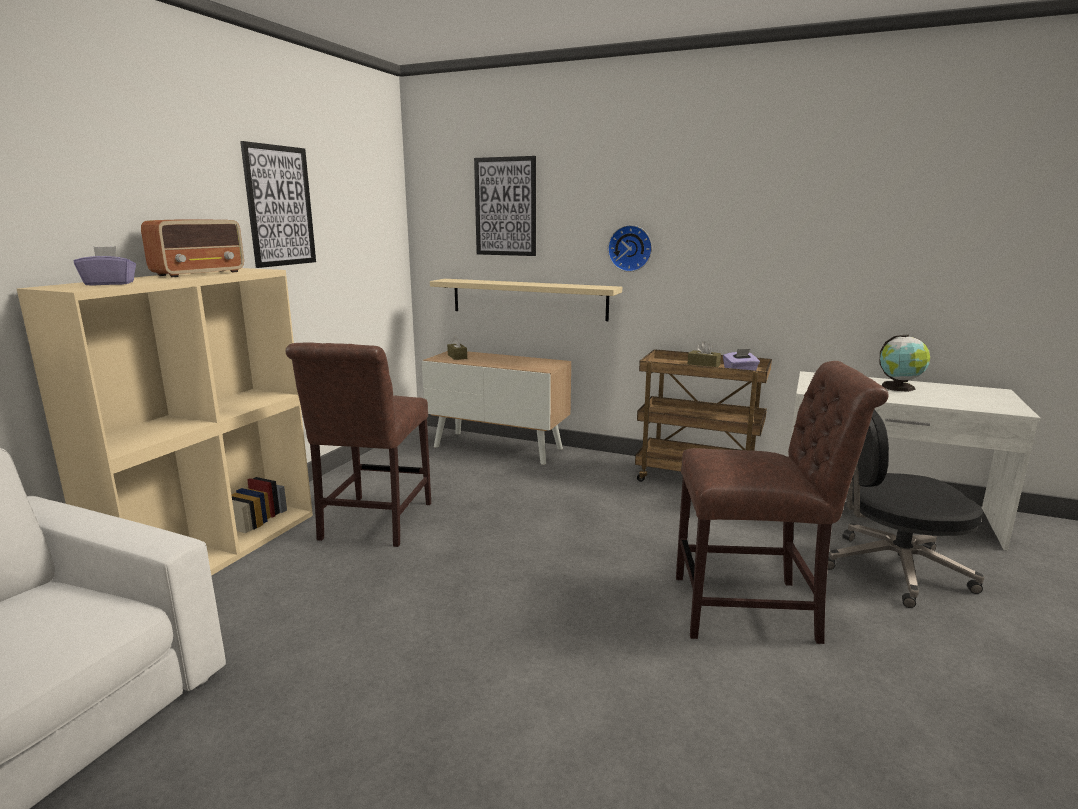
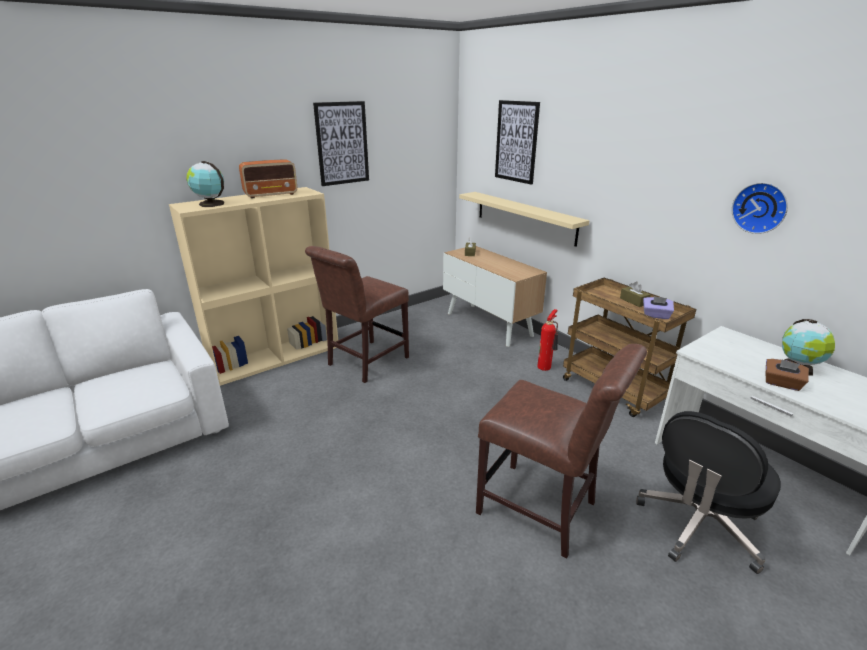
camera: 30 degrees right, 10 degrees up
(110, 284) = (210, 204): purple tissue box -> globe
(607, 474) = (545, 367): none -> fire extinguisher
(630, 248) = (599, 189): wall clock -> wall clock (760, 207)
(892, 569) = (698, 526): black office chair -> black office chair turned 75 degrees counterclockwise
(906, 399) = (781, 383): none -> brown tissue box

